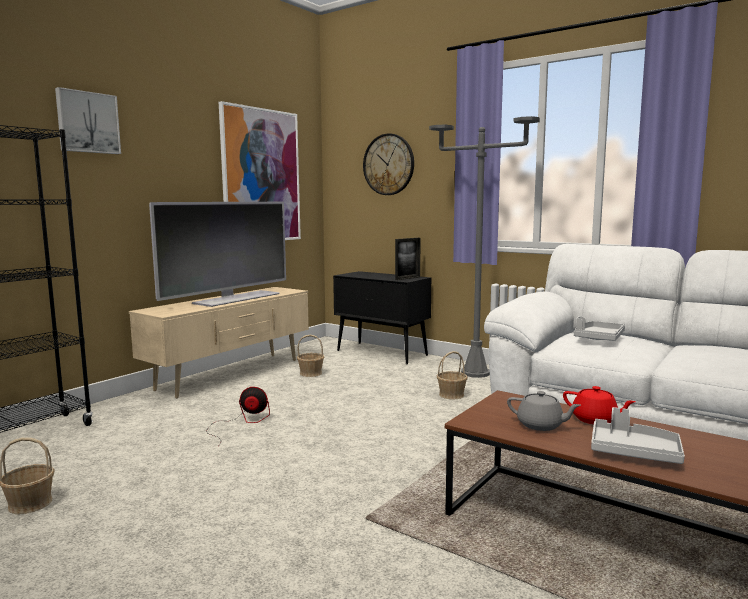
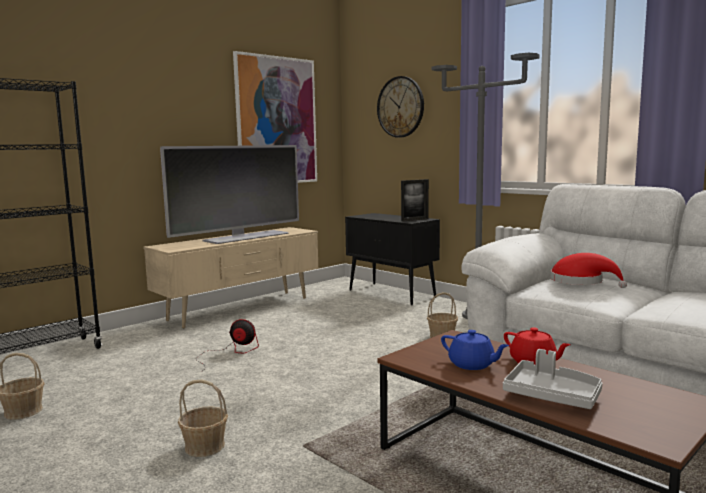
camera: 10 degrees right, 0 degrees up
(87, 122) = (106, 75): picture -> none
(311, 373) = (314, 310): basket -> basket (205, 446)
(540, 425) = (472, 365): grey teapot -> blue teapot
(599, 338) = (581, 282): grey tray -> red hat

